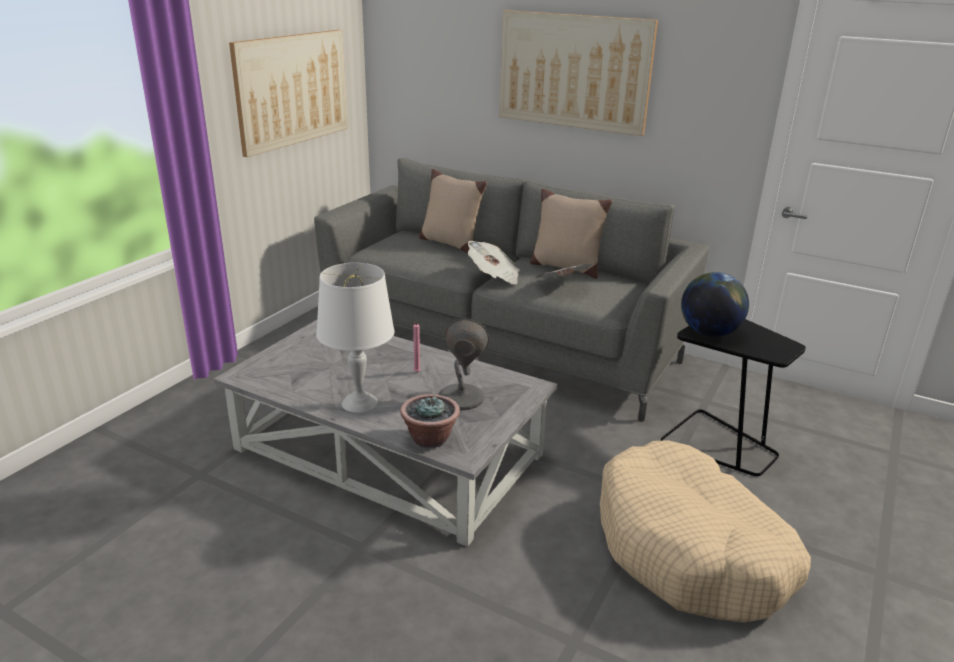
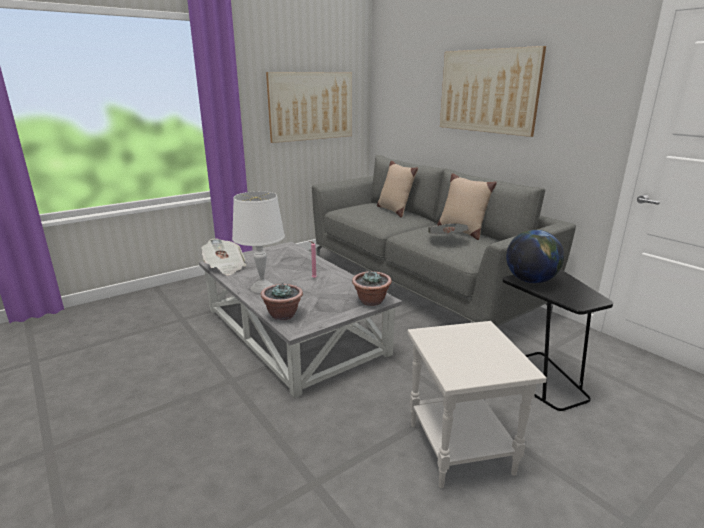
camera: 25 degrees right, 5 degrees down
(460, 398) = (327, 296): grey table lamp -> none
(494, 276) = (404, 230): newspaper -> newspaper (225, 267)
(522, 393) = (371, 301): none -> potted plant
(690, 549) = (458, 448): beige dog bed -> white side table

